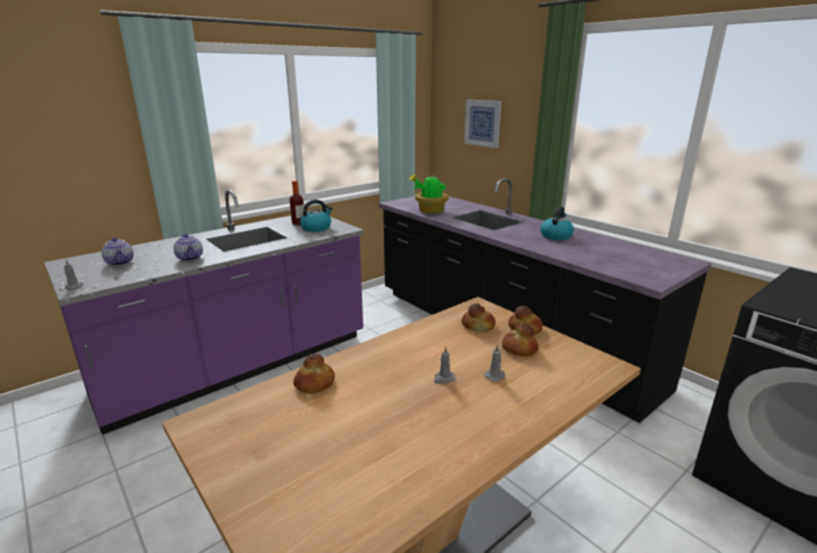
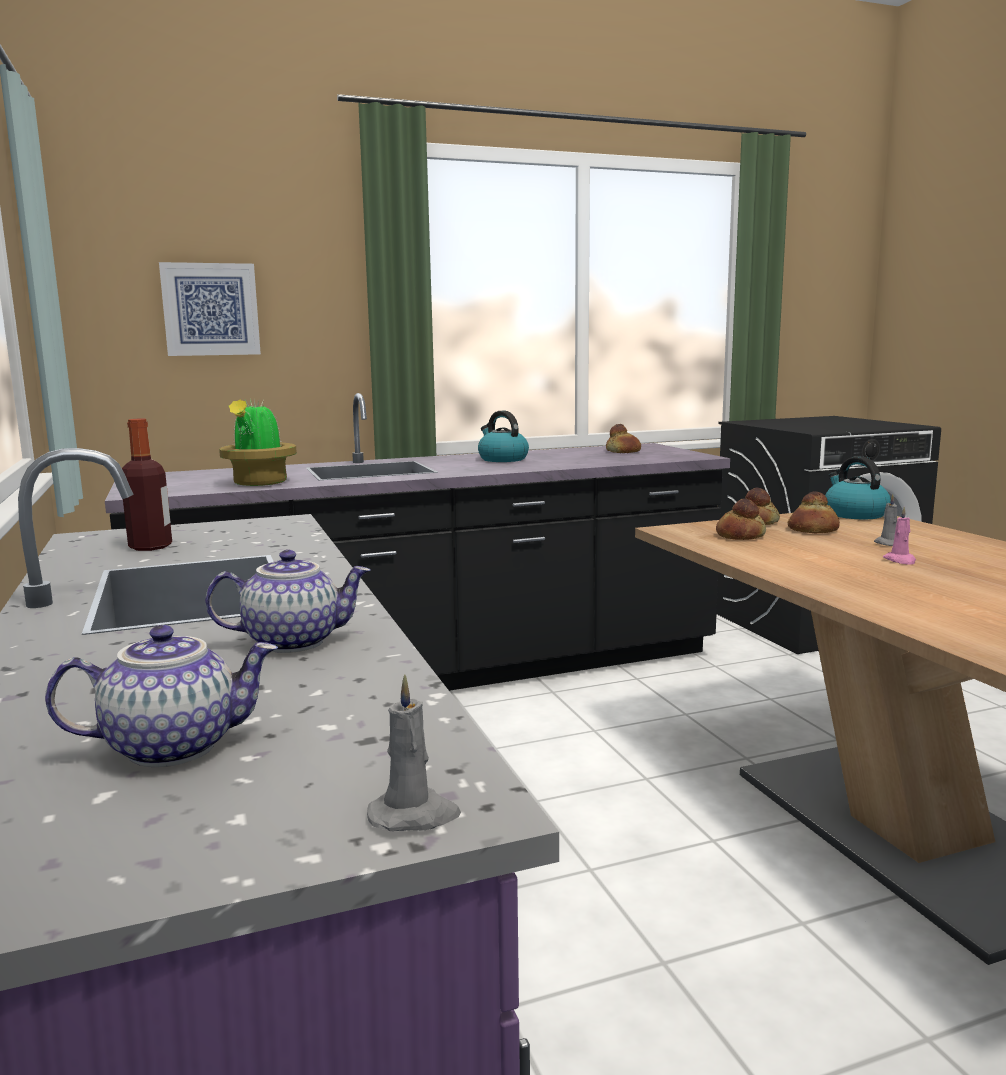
camera: 70 degrees left, 10 degrees down
(315, 384) = (937, 616): bread -> bread (623, 451)
(316, 228) = (228, 536): kettle -> kettle (854, 514)
(443, 379) = (900, 560): grey candle -> pink candle

